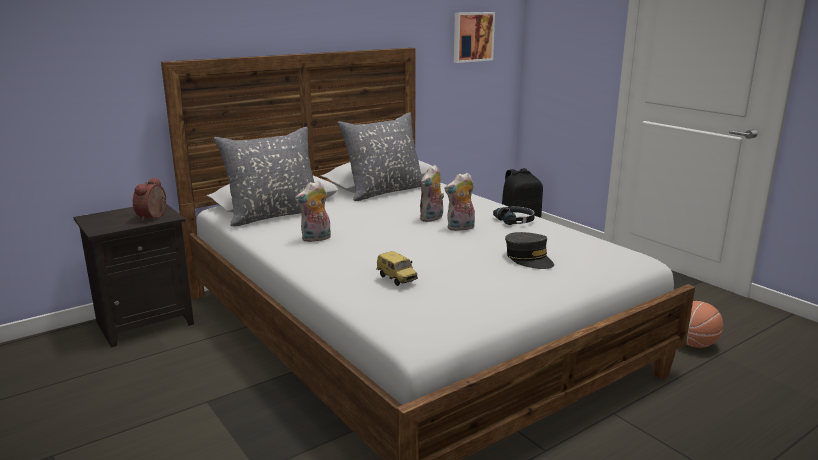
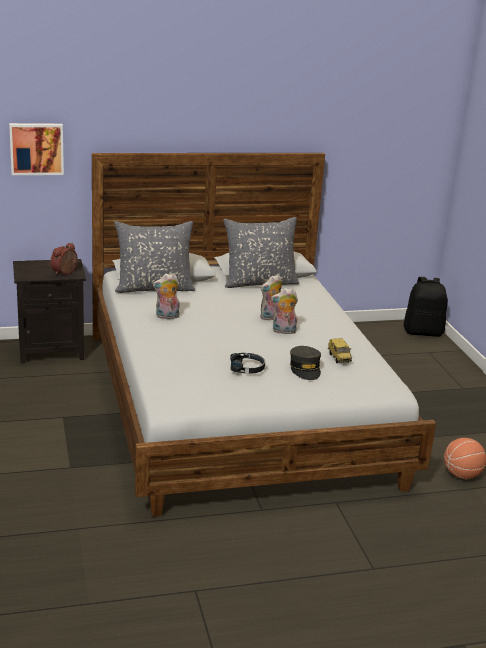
camera: 20 degrees right, 5 degrees up
(397, 279) = (191, 362): toy car -> toy car (339, 358)
(472, 37) = (395, 145): picture -> picture (36, 148)
(515, 220) = (335, 334): black headphones -> black headphones (247, 368)

